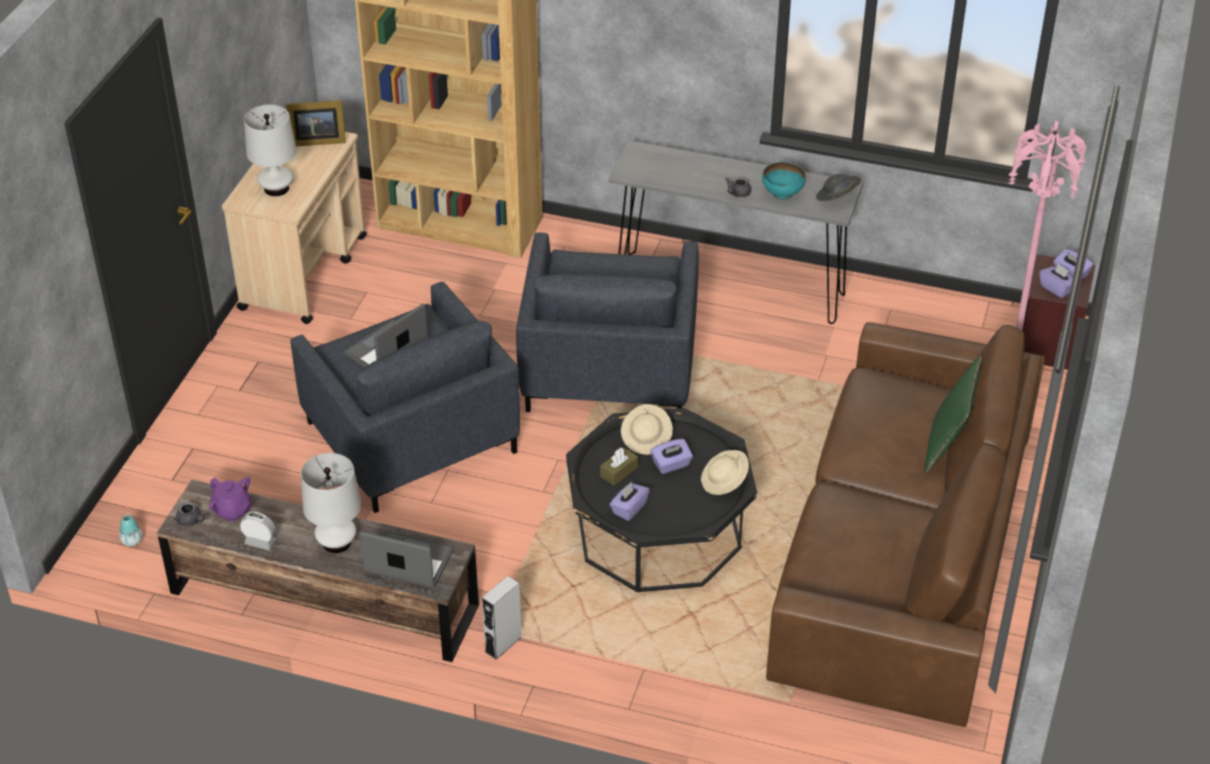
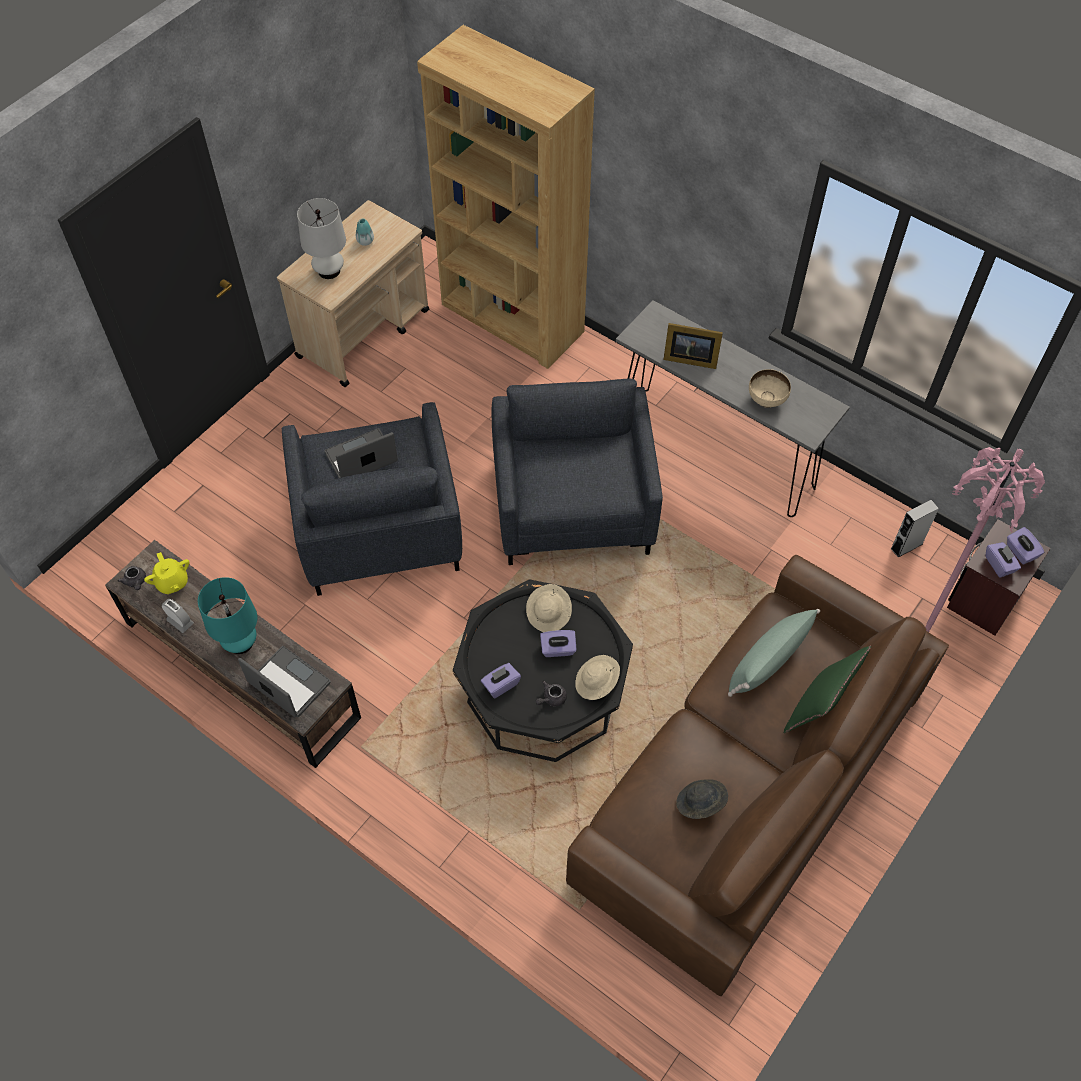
camera: 20 degrees right, 15 degrees up
(132, 541) = (119, 562): vase -> vase (365, 241)
(232, 511) = (172, 582): purple teapot -> yellow teapot
(316, 140) = (384, 228): picture frame -> picture frame (689, 358)
(336, 542) = (240, 642): white table lamp -> turquoise table lamp
(503, 644) = (364, 764): grey speaker -> grey speaker (906, 546)
(608, 367) = (573, 505): grey armchair -> grey armchair turned 150 degrees clockwise
(619, 472) = (509, 642): brown tissue box -> none
(737, 193) = (725, 387): grey teapot -> grey teapot (551, 698)
(782, 195) = (766, 401): turquoise bowl -> beige bowl
(837, 198) = (816, 419): grey hat -> grey hat (700, 803)
(881, 419) = (768, 661): none -> green pillow

